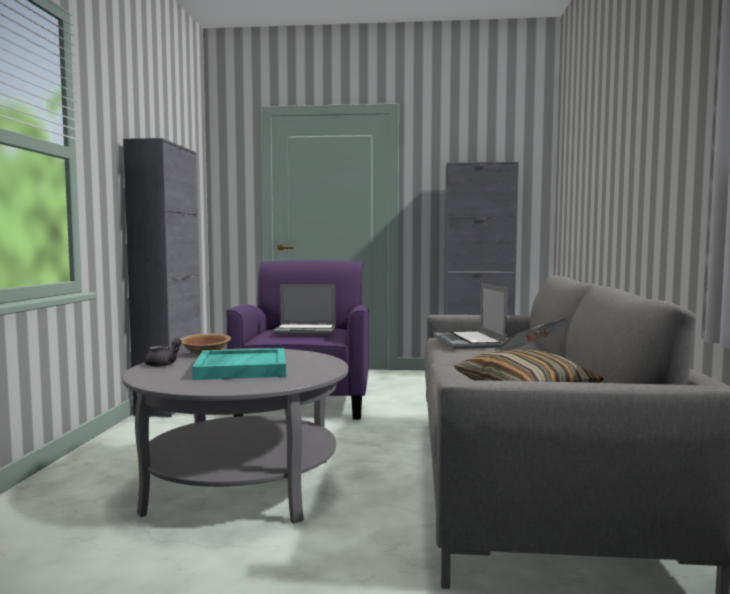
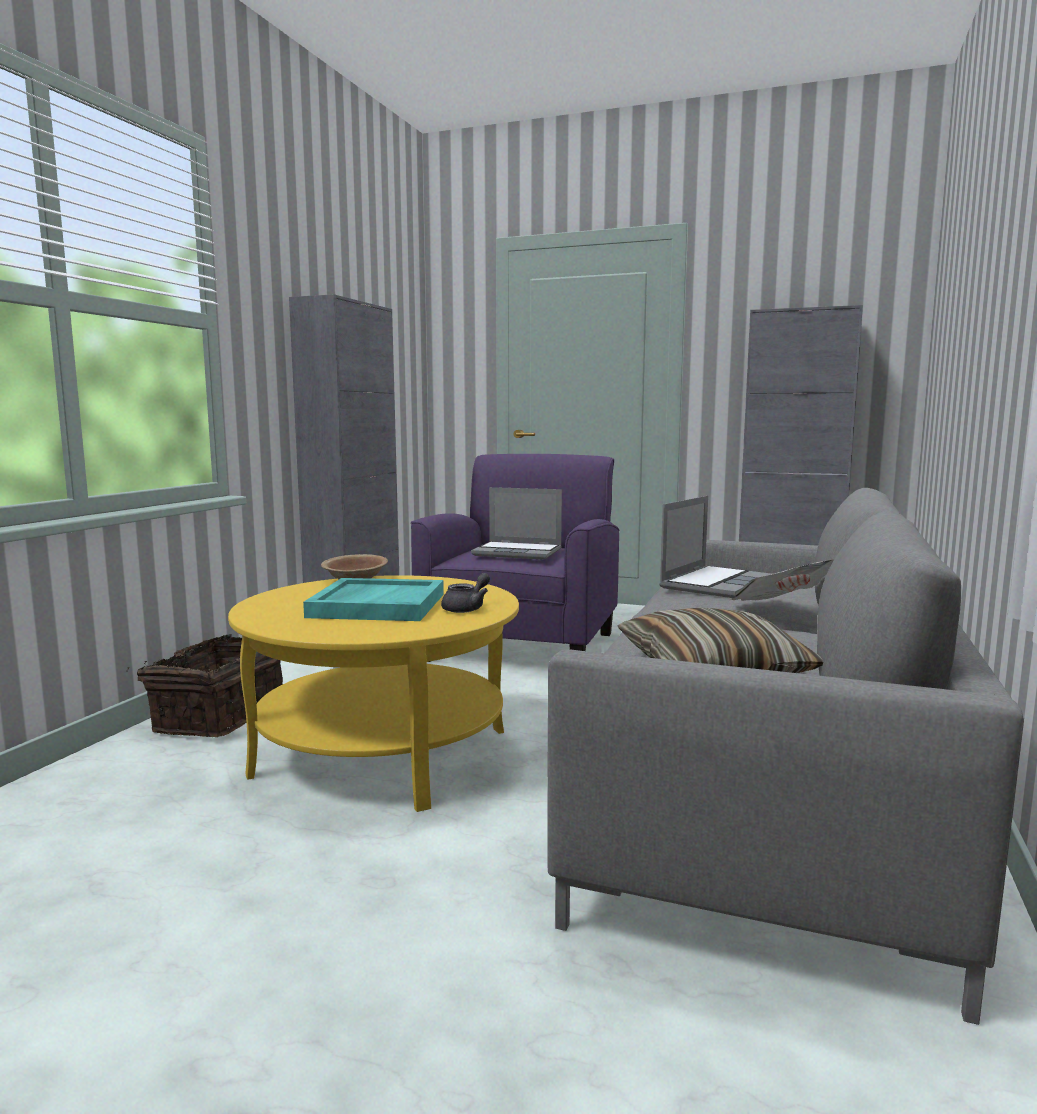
camera: 15 degrees right, 5 degrees up
(85, 474) = (216, 717): none -> basket
(164, 363) = (294, 592): grey teapot -> grey teapot (467, 608)
(242, 485) = (382, 752): grey coffee table -> yellow coffee table
(470, 342) = (715, 584): laptop -> laptop turned 150 degrees counterclockwise

